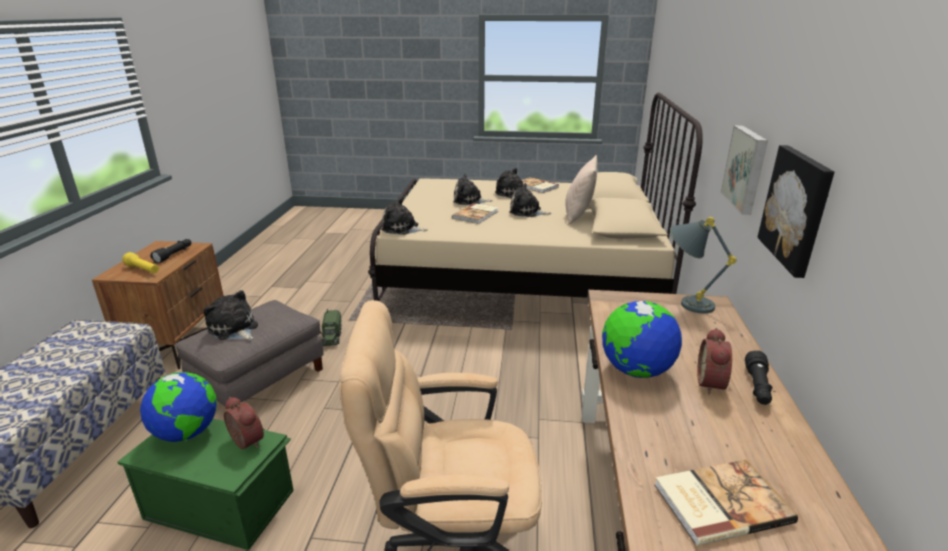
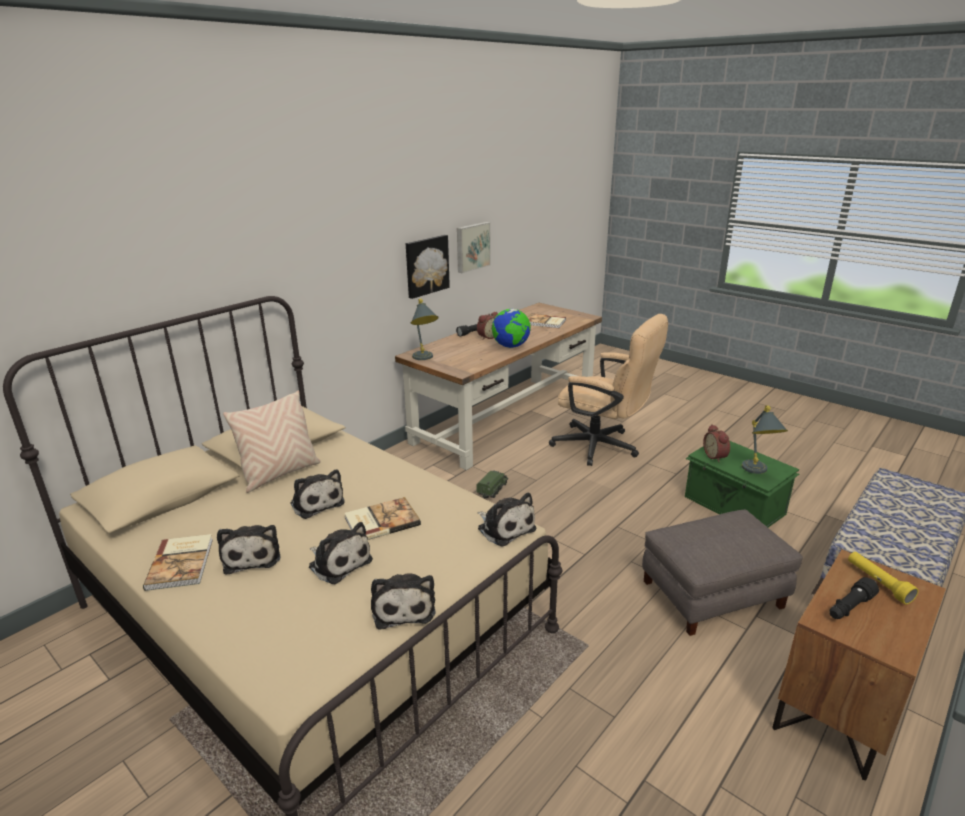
camera: 145 degrees left, 0 degrees up
(187, 433) = (757, 472): globe -> grey table lamp
(234, 329) = (738, 533): plush toy -> plush toy (403, 607)
(332, 336) = (620, 624): toy truck -> toy truck (492, 489)
(746, 168) = (363, 282): picture -> picture (472, 246)

